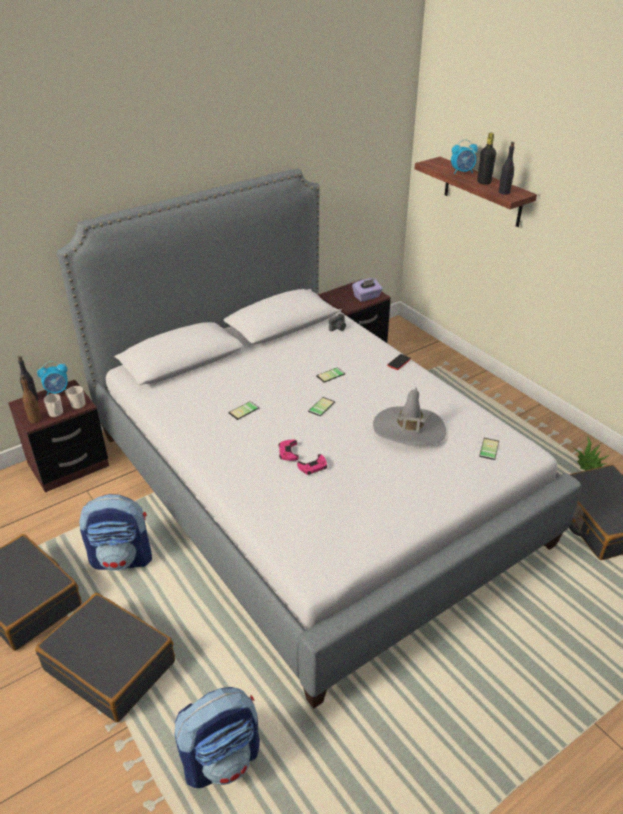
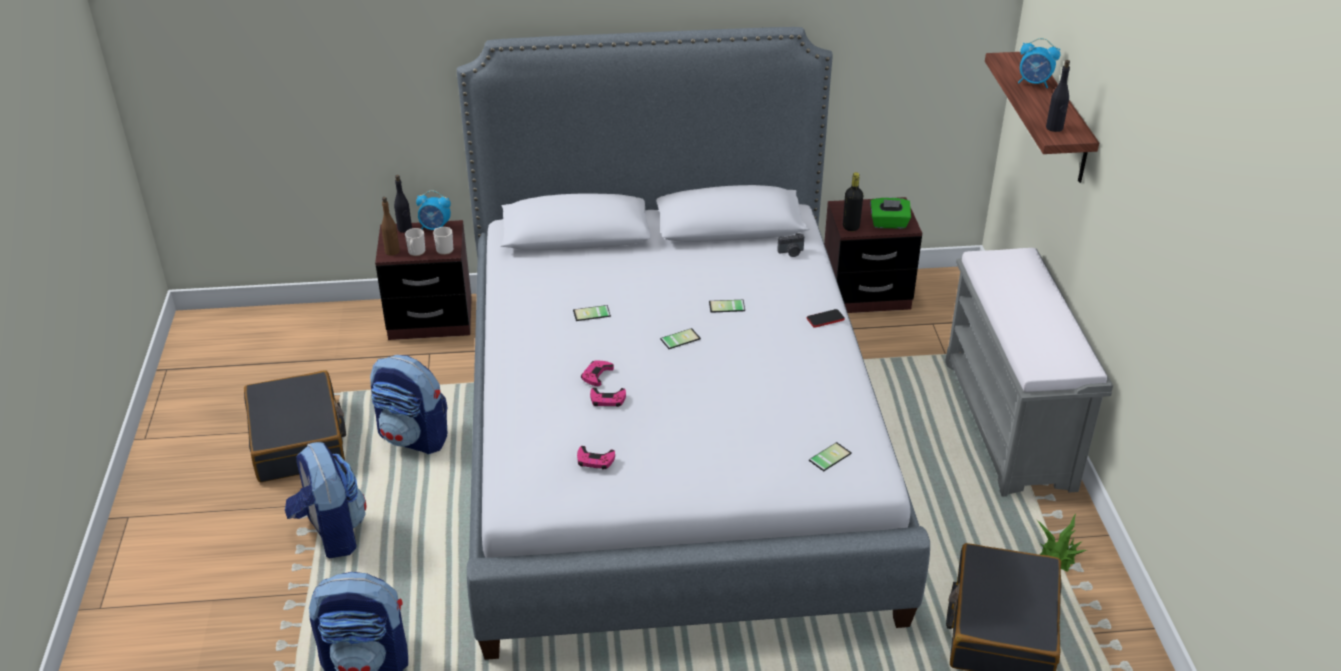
camera: 30 degrees right, 0 degrees up
(110, 665) = (331, 533): black suitcase -> backpack
(345, 514) = (595, 460): none -> pink game controller
(367, 297) = (889, 224): purple tissue box -> green tissue box
(409, 429) = (756, 400): grey hat -> none
(484, 182) = (1045, 106): black bottle -> black bottle (851, 227)
(496, 398) = (1010, 424): none -> grey bench

